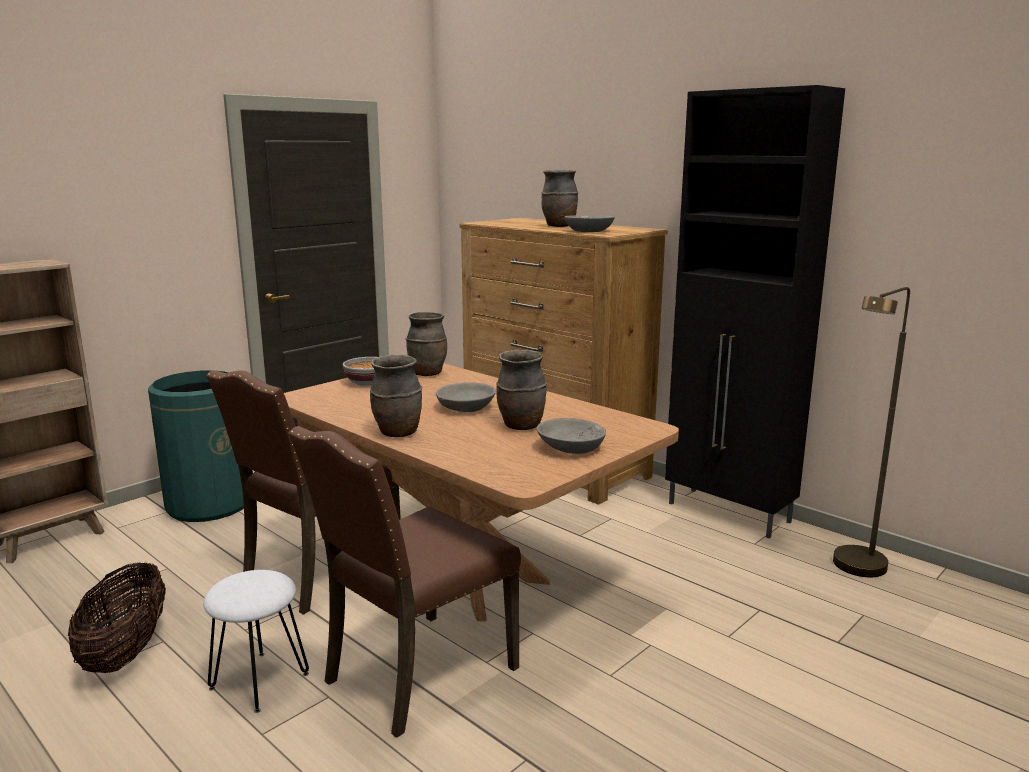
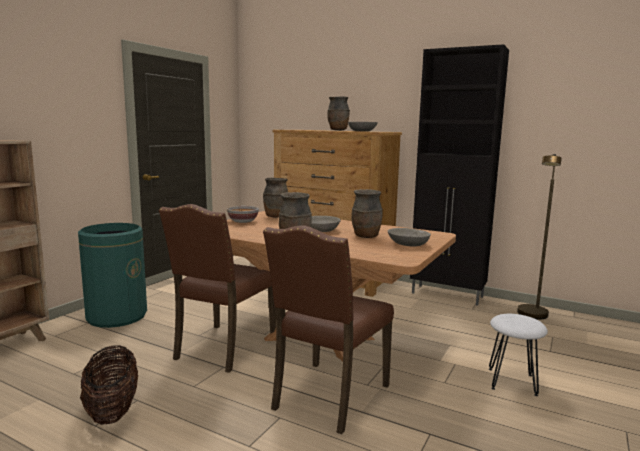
camera: 15 degrees left, 5 degrees down
(260, 681) = (226, 415): white stool -> white stool (512, 381)

